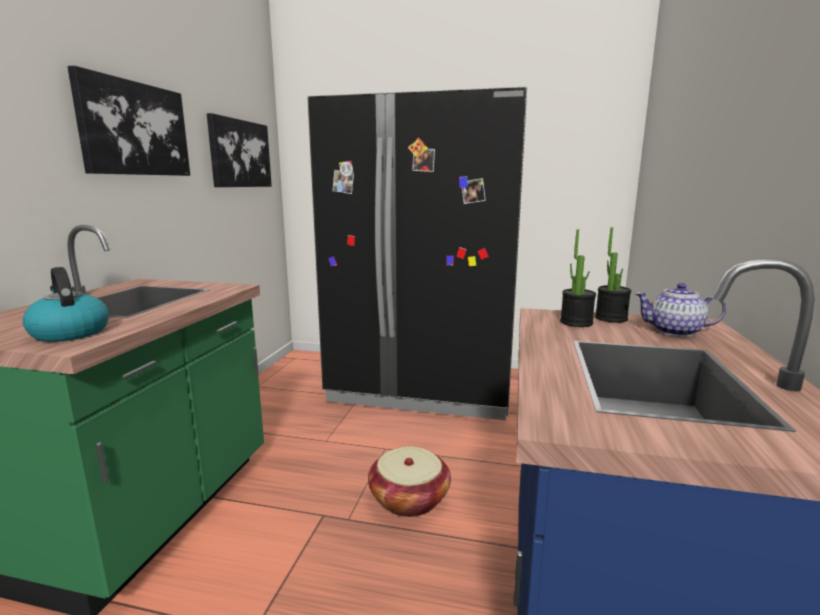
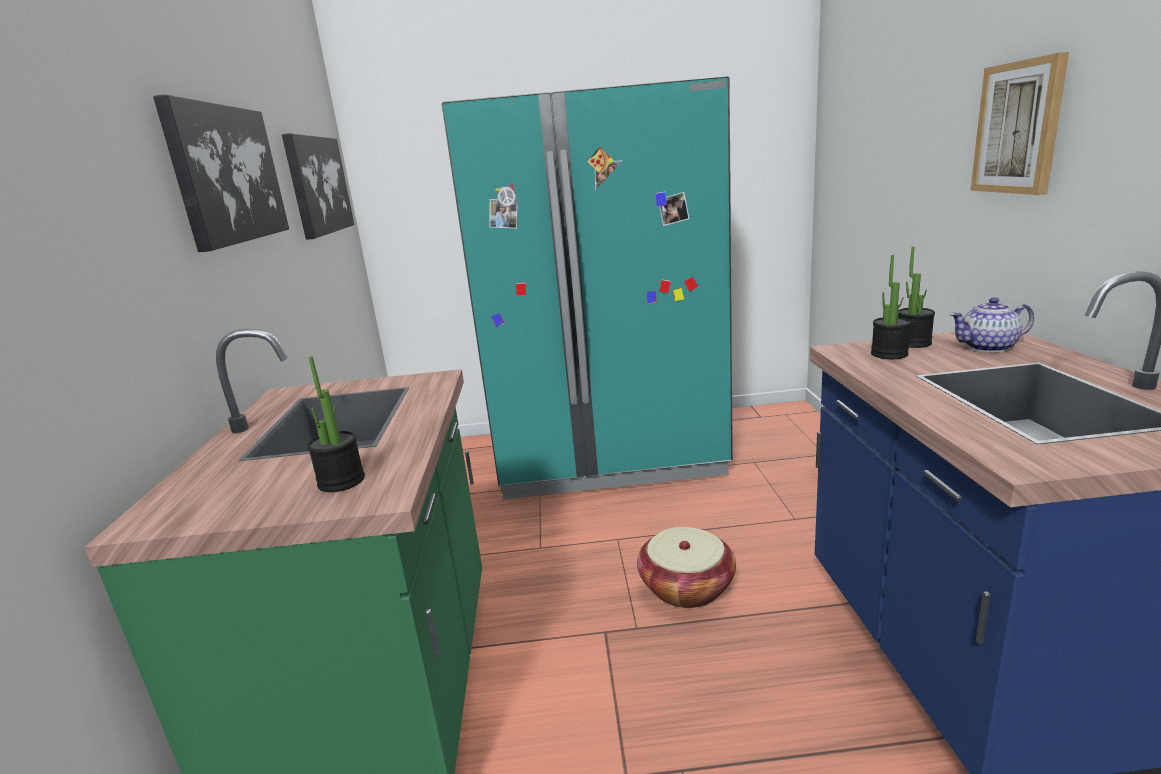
camera: 15 degrees left, 5 degrees up
(69, 333) = (341, 481): kettle -> potted plant
(425, 385) = (608, 454): black fridge -> turquoise fridge
(750, 131) = (1019, 128): none -> picture

